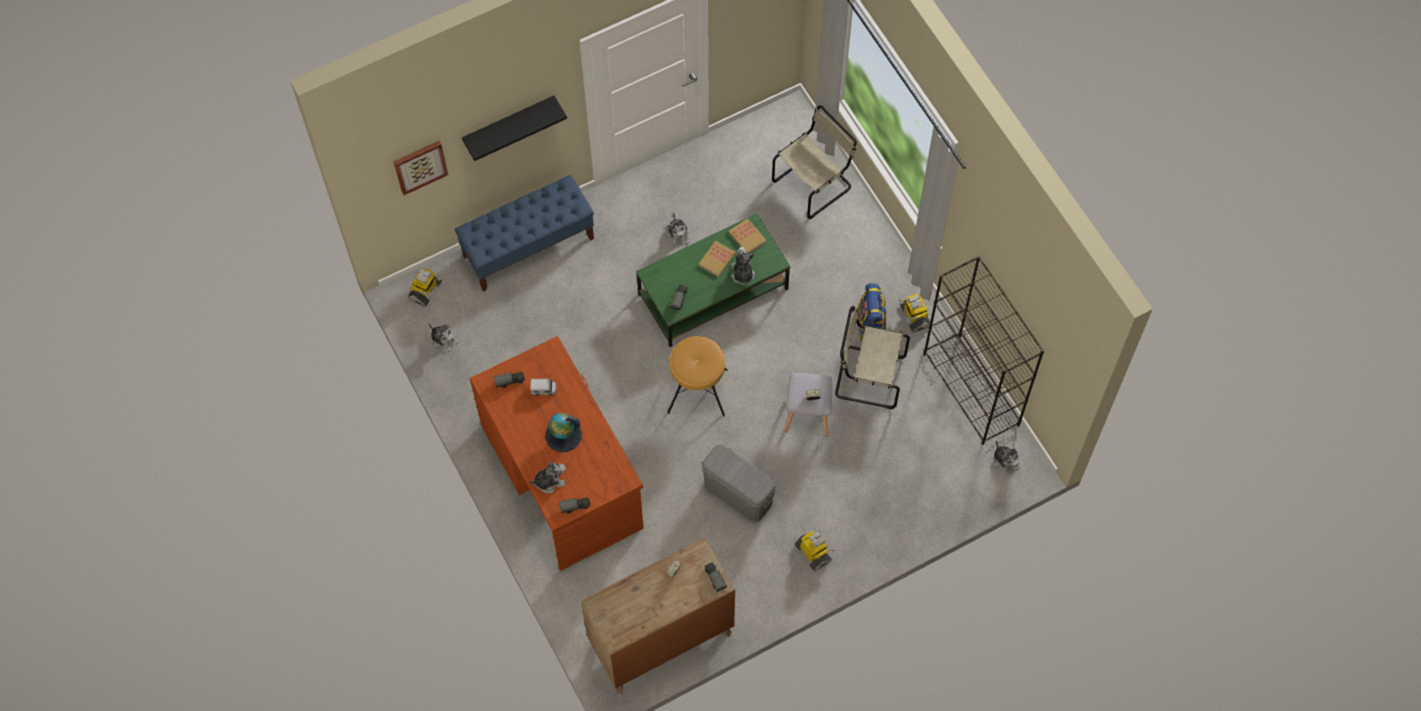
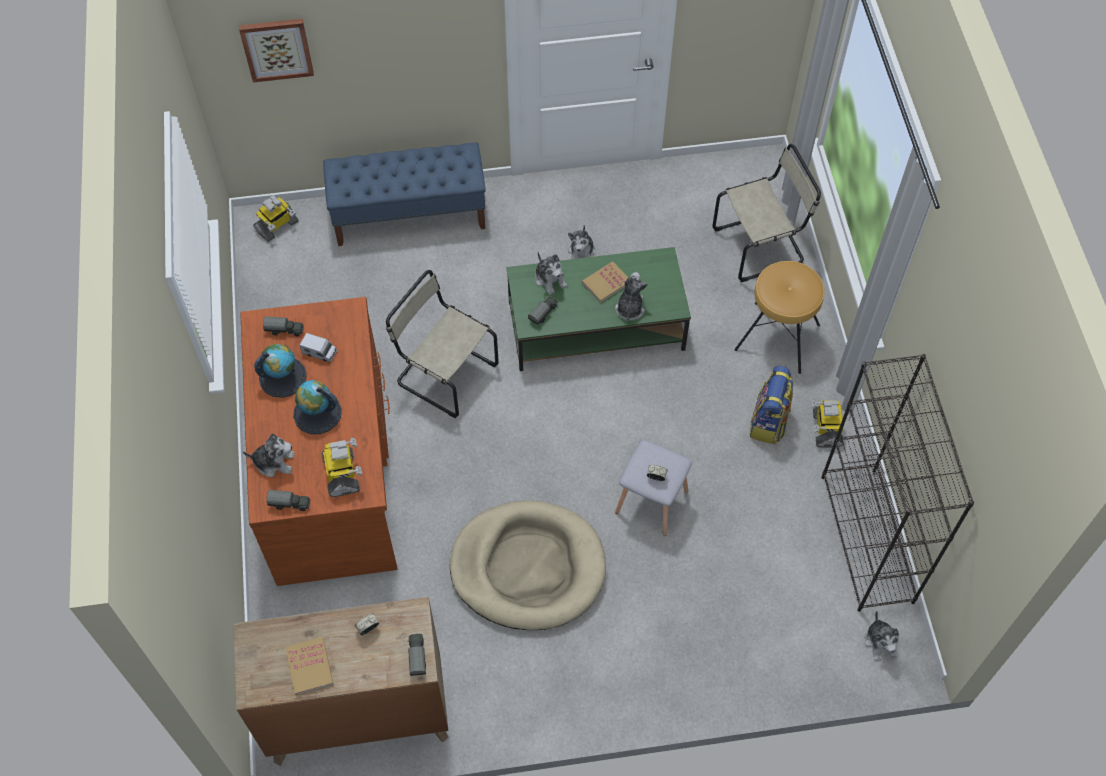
camera: 20 degrees right, 5 degrees down
(444, 340) = (271, 283): plush toy -> plush toy (550, 279)
(509, 124) = (400, 34): black shelf -> none
(525, 417) = (282, 376): none -> globe
(697, 391) = (530, 431): brown stool -> brown stool (777, 338)
(738, 494) = (528, 568): grey storage box -> beige dog bed
(747, 237) = (652, 270): book -> book (309, 667)
(813, 553) = (592, 673): toy robot -> toy robot (342, 474)
(867, 376) = (741, 480): beige chair -> beige chair (444, 373)

